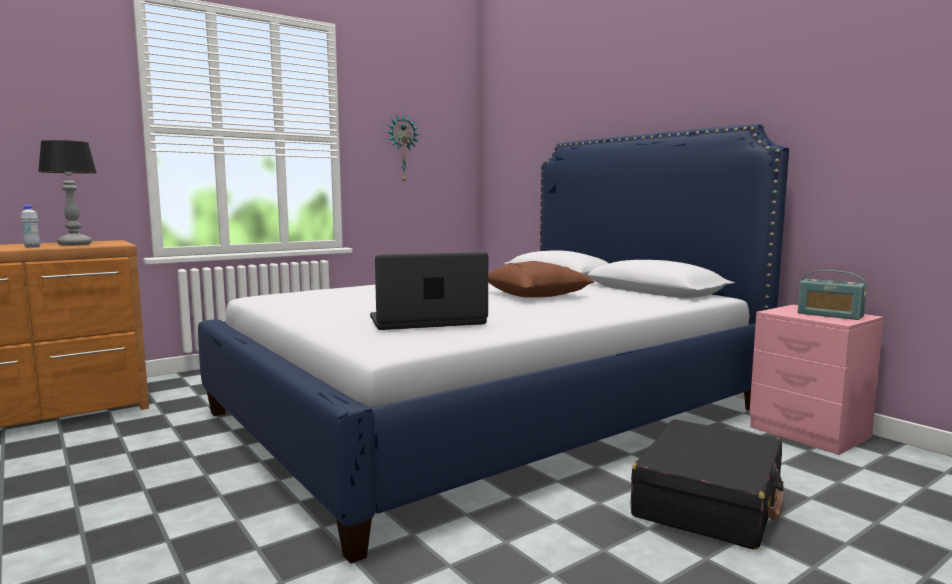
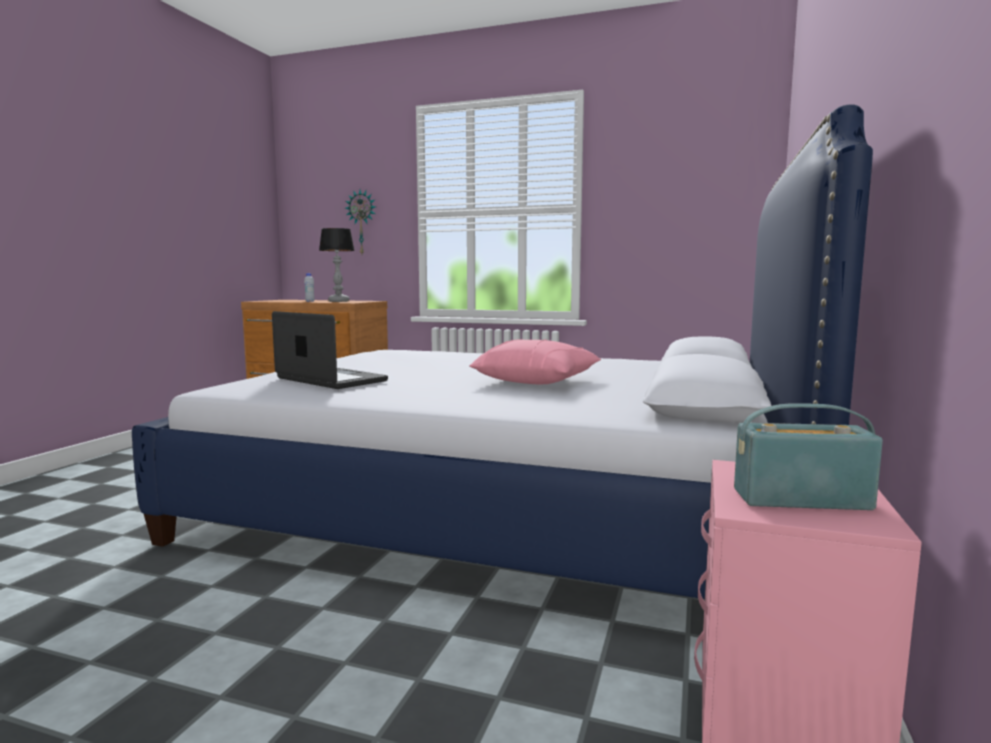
camera: 55 degrees right, 0 degrees up
(402, 149) = (658, 212): wall clock -> wall clock (362, 222)
(536, 295) = (537, 381): brown pillow -> pink pillow
(709, 502) = (377, 673): black suitcase -> none
(830, 315) = (801, 499): radio -> radio turned 90 degrees clockwise

